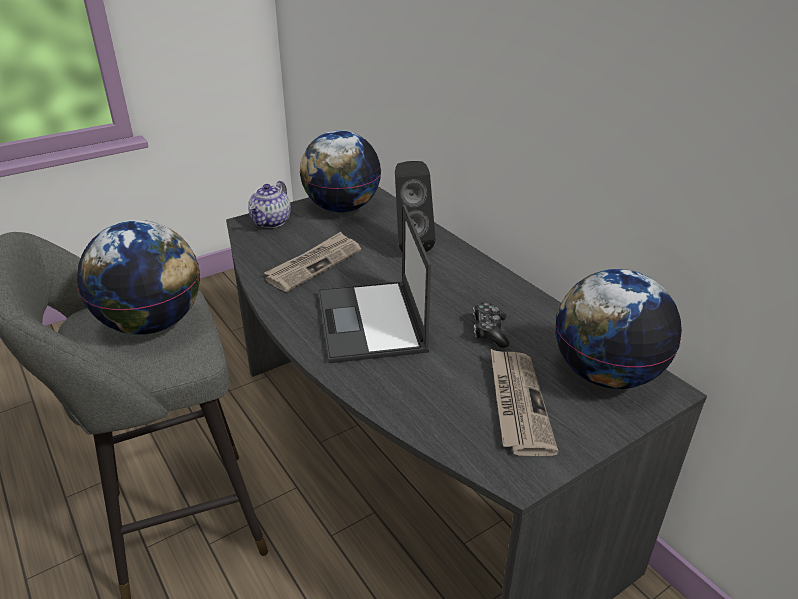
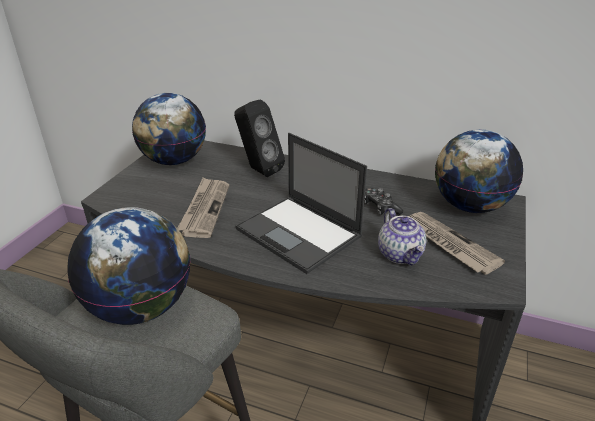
camera: 35 degrees left, 0 degrees up
(271, 222) = (127, 190): teapot -> teapot (400, 254)

